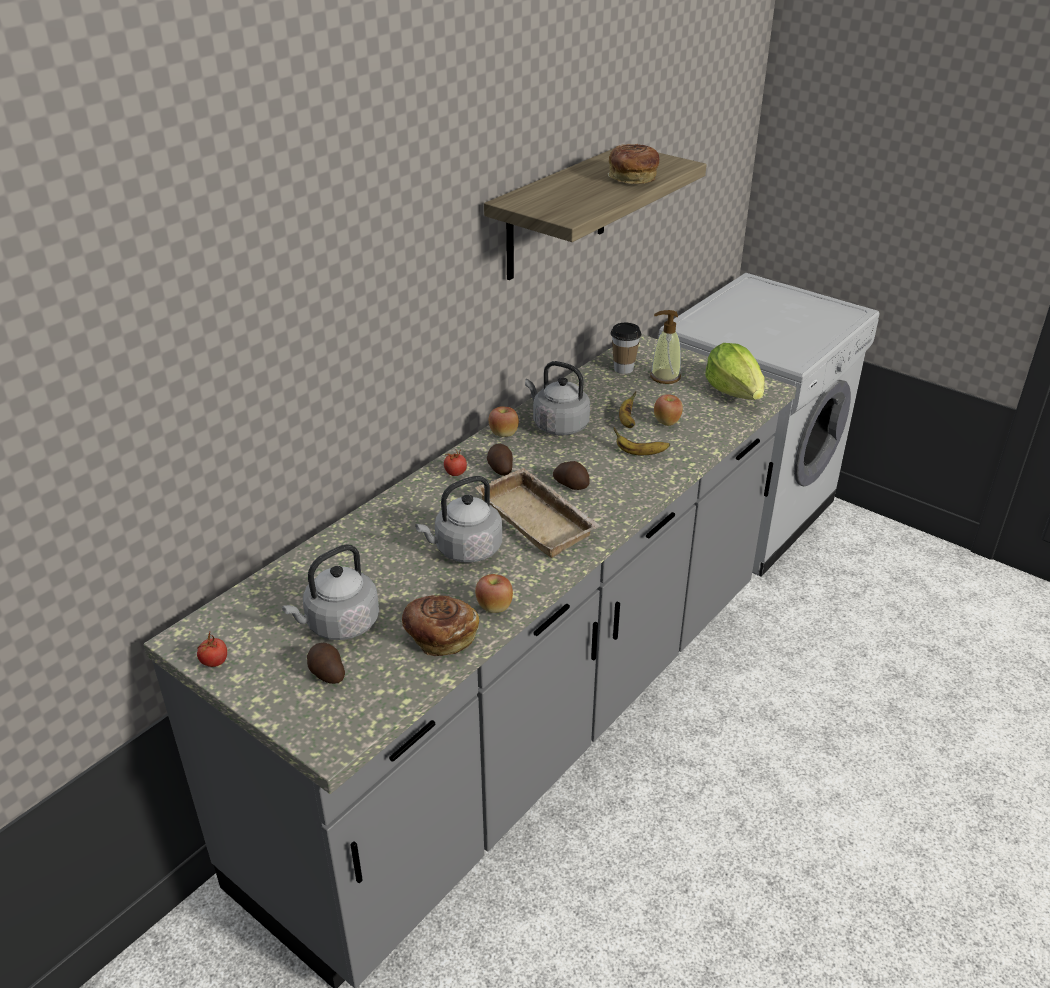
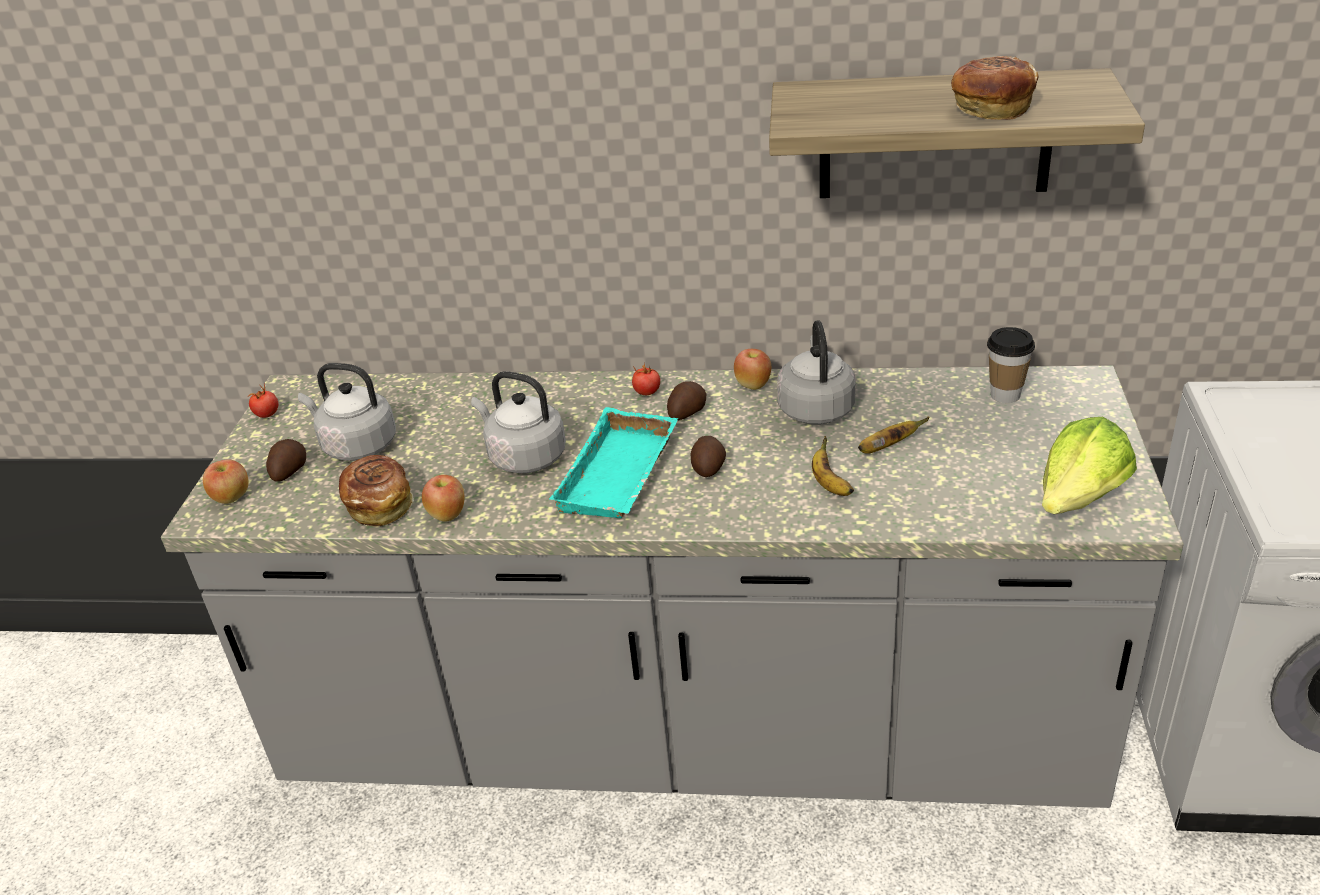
camera: 60 degrees right, 0 degrees up
(540, 519) = (621, 476): beige tray -> turquoise tray
(664, 377) = (1032, 430): soap dispenser -> none
(667, 422) = (926, 475): apple -> apple (232, 498)

